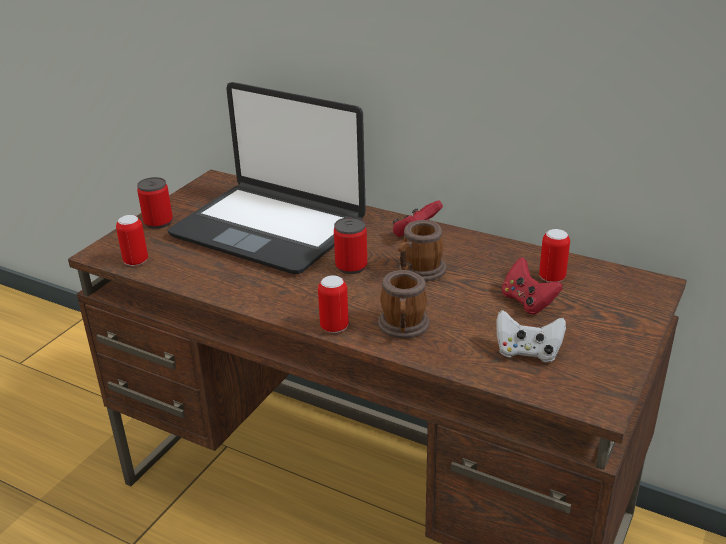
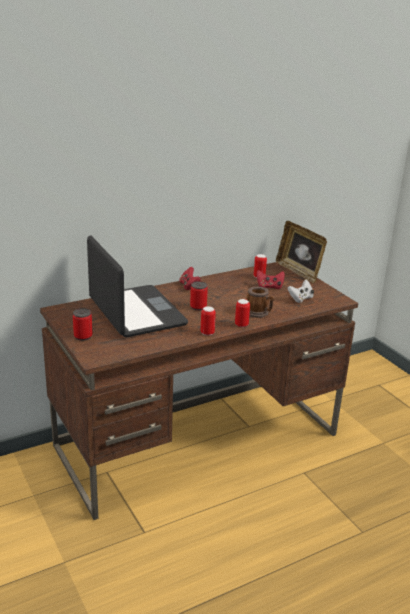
camera: 60 degrees left, 5 degrees down
(136, 261) = (118, 352): can -> can (207, 333)
(270, 228) = (135, 312): laptop -> laptop turned 90 degrees counterclockwise
(419, 272) = (222, 296): mug -> none
(649, 310) = (299, 272): none -> picture frame

